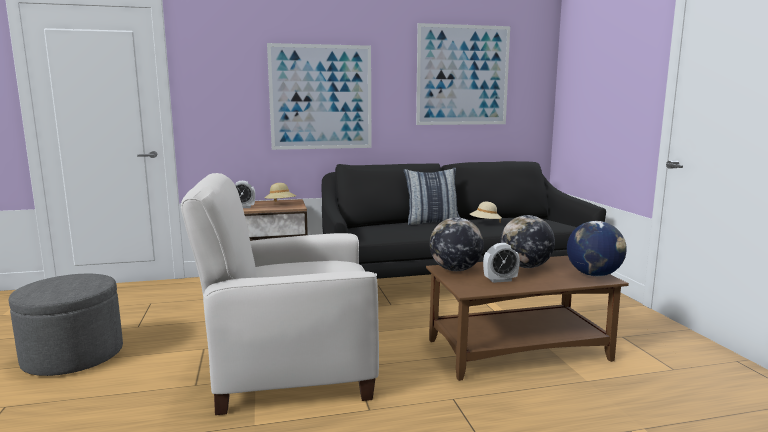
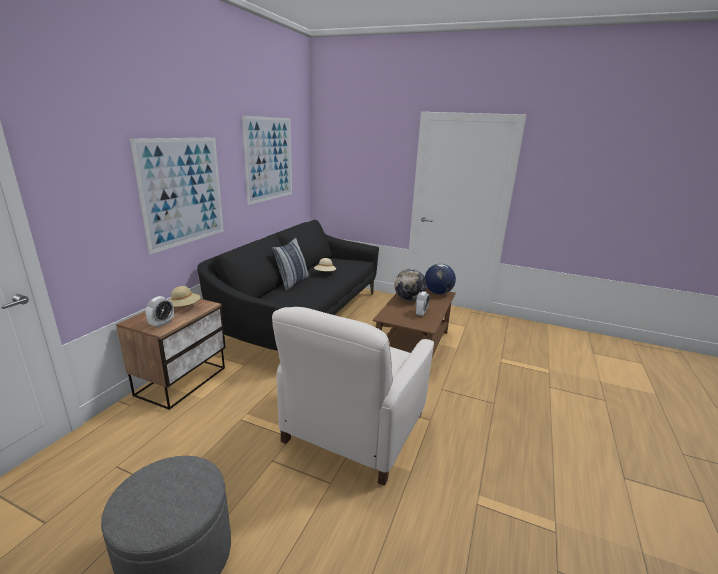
camera: 55 degrees left, 10 degrees up
(455, 270) = (391, 315): globe -> none

